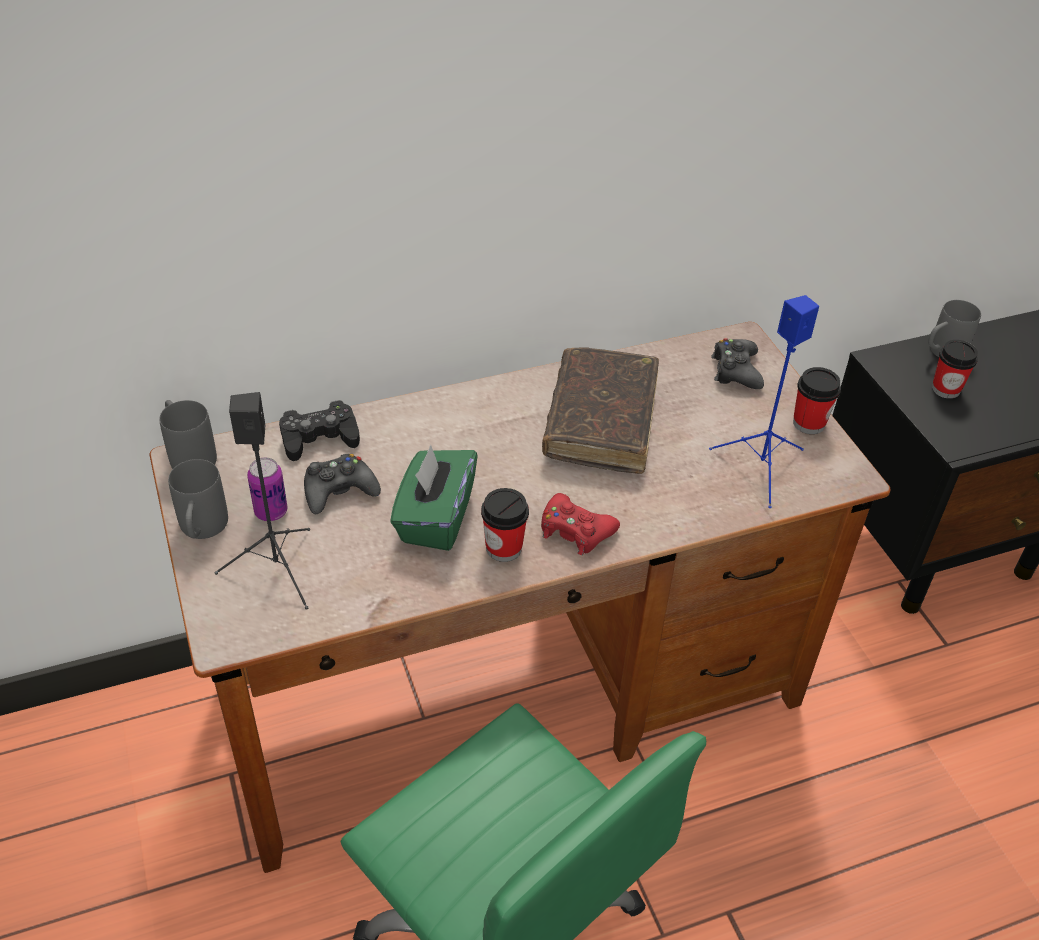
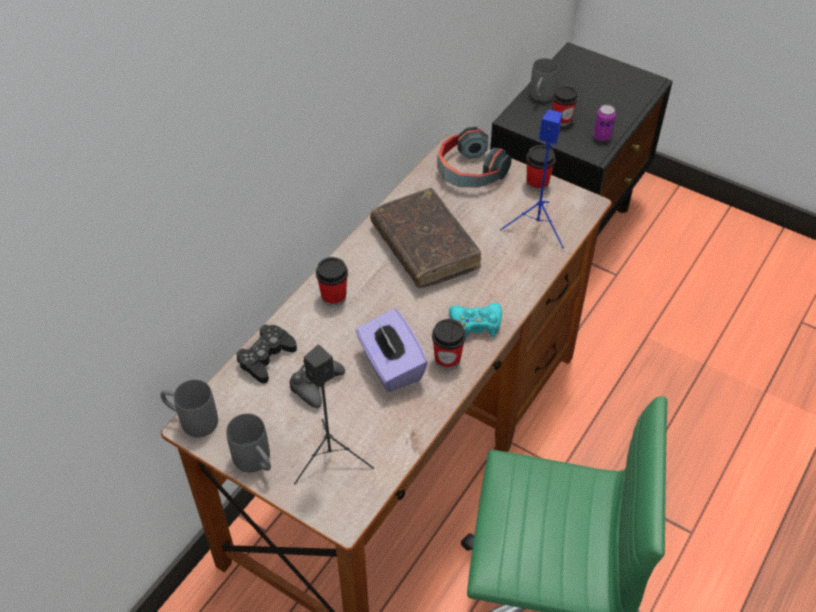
camera: 35 degrees left, 5 degrees up
(271, 511) = (287, 423): can -> can (602, 136)
(435, 518) = (391, 366): green tissue box -> purple tissue box
(448, 418) = (334, 297): none -> cup
(575, 531) = (476, 324): red game controller -> turquoise game controller
(736, 371) = (469, 171): black game controller -> headphones

